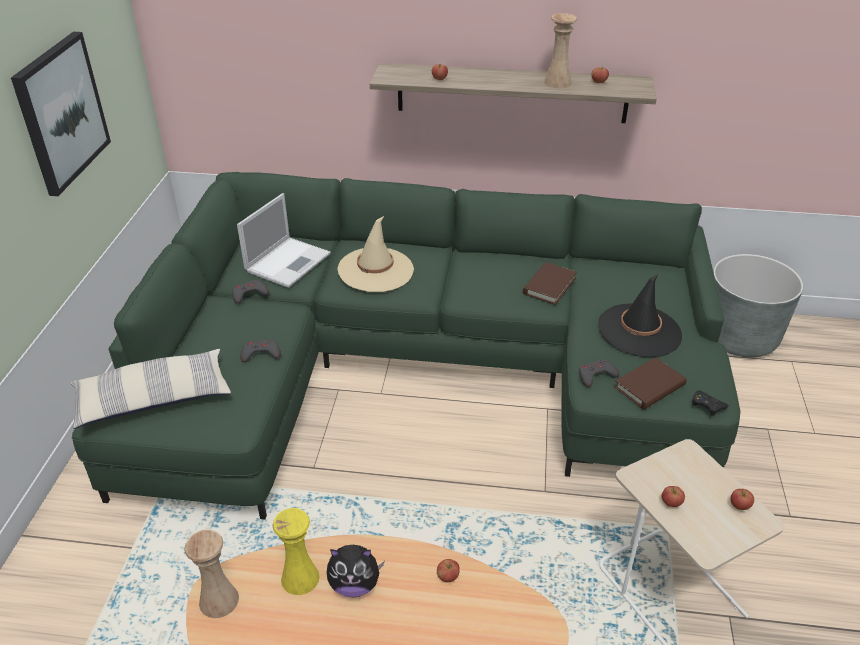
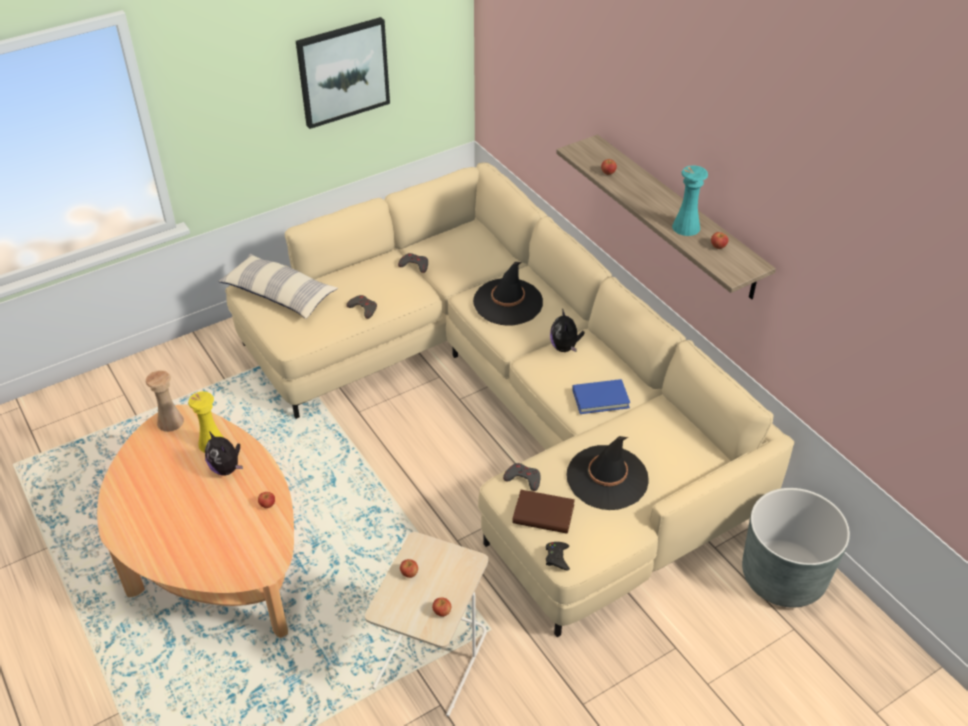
camera: 50 degrees right, 5 degrees up
(289, 261) = (467, 258): laptop -> none
(376, 270) = (508, 302): beige hat -> black hat
(417, 368) = (505, 401): green sofa -> beige sofa
(466, 272) = (565, 347): none -> plush toy
(549, 286) = (600, 399): brown book -> blue book
(557, 82) = (686, 227): beige vase -> turquoise vase

